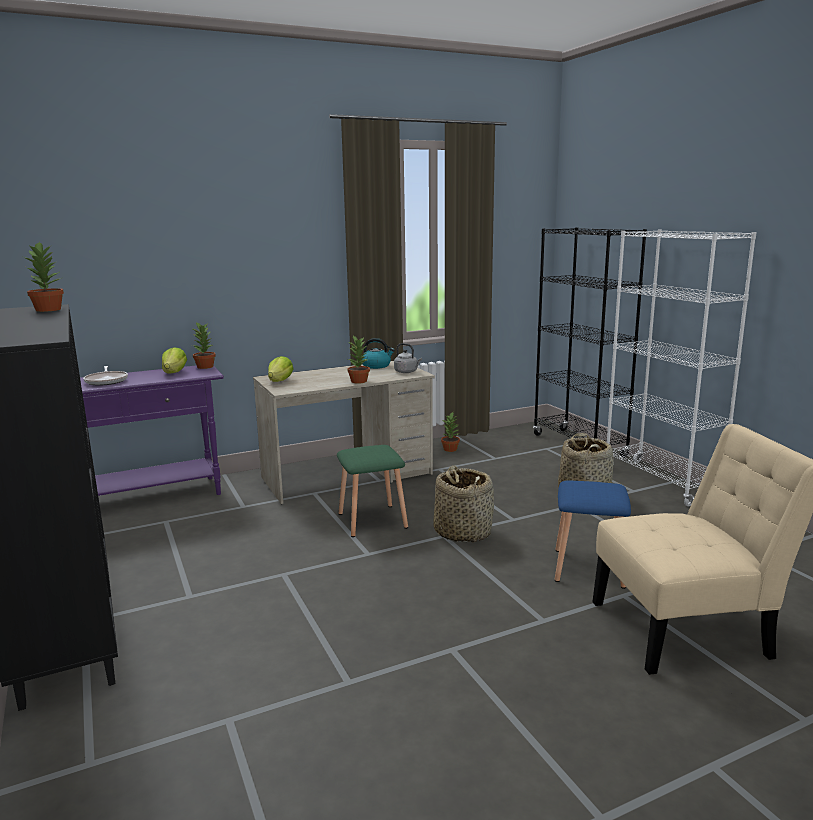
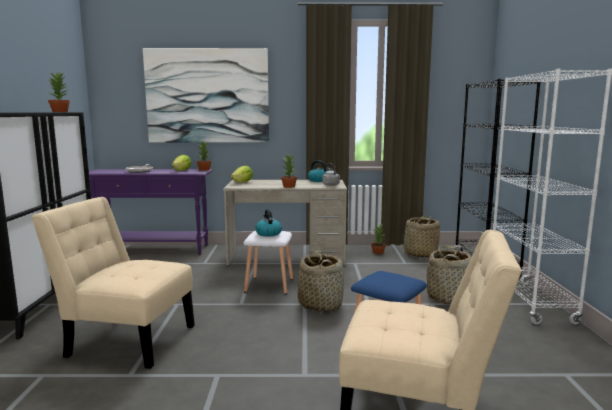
camera: 25 degrees right, 5 degrees down
(197, 253) = (207, 96): none -> picture
(281, 640) = (126, 340): none -> beige chair
(371, 452) = (268, 233): none -> kettle
(371, 521) = (268, 285): green stool -> white stool
(499, 444) = (420, 254): none -> basket

